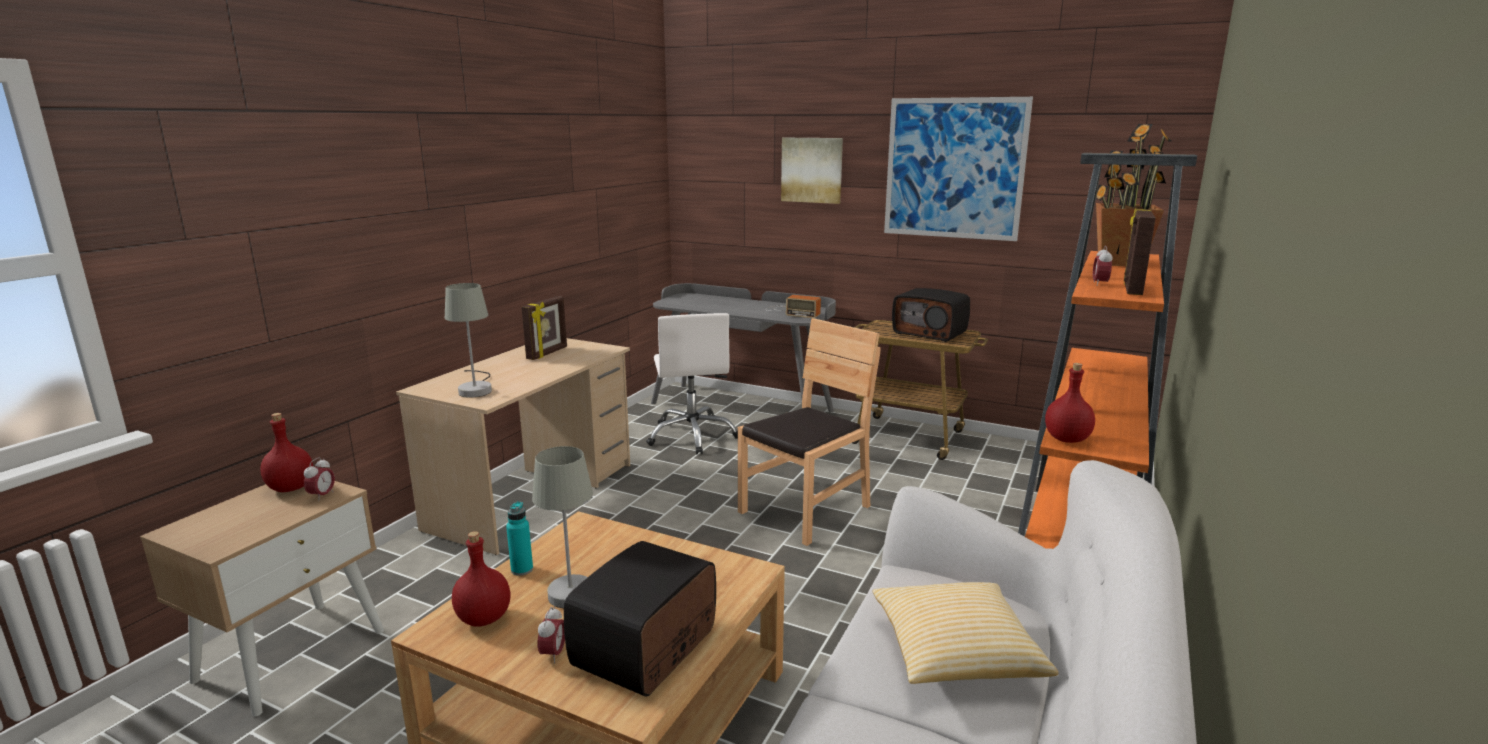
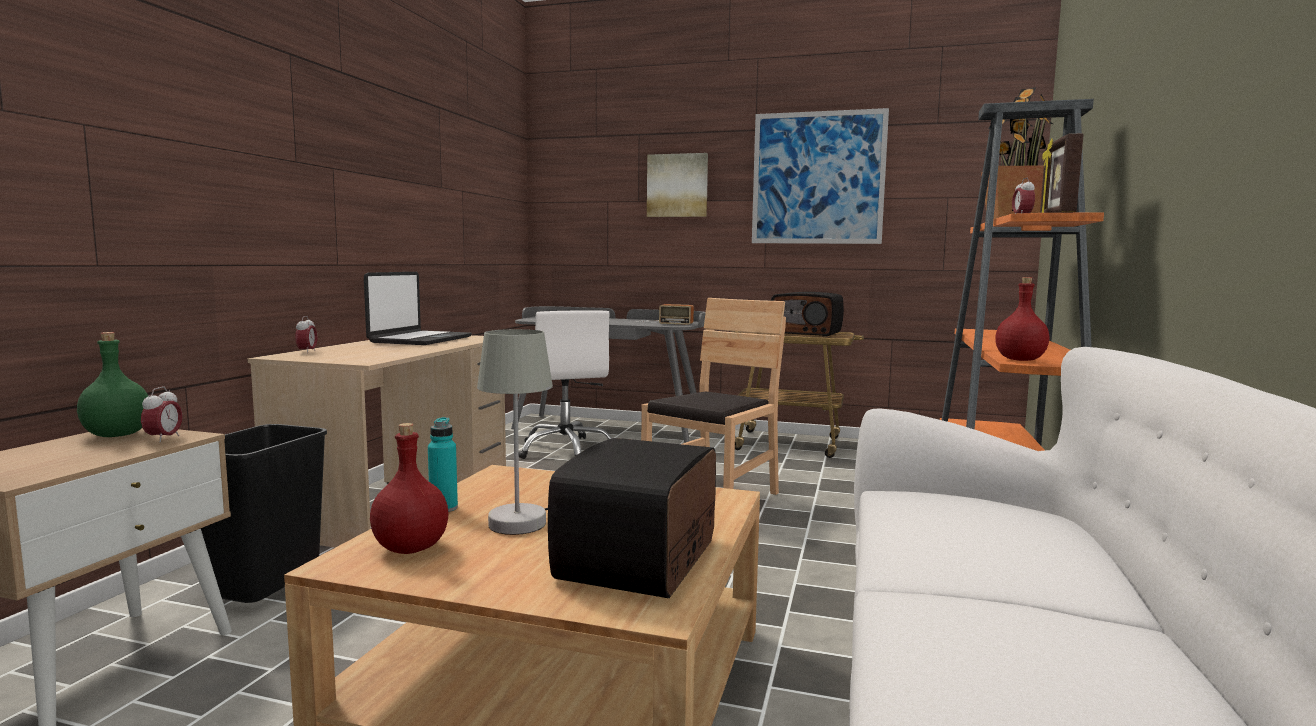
camera: 10 degrees left, 10 degrees down
(291, 487) = (117, 435): red bottle -> green bottle
(414, 582) = (265, 583): none -> black trash can
(476, 388) = (348, 355): grey table lamp -> none
(548, 353) = (420, 339): picture frame -> laptop
(553, 654) = (521, 572): alarm clock -> alarm clock (307, 352)
(955, 654) = (1002, 543): pillow -> none

